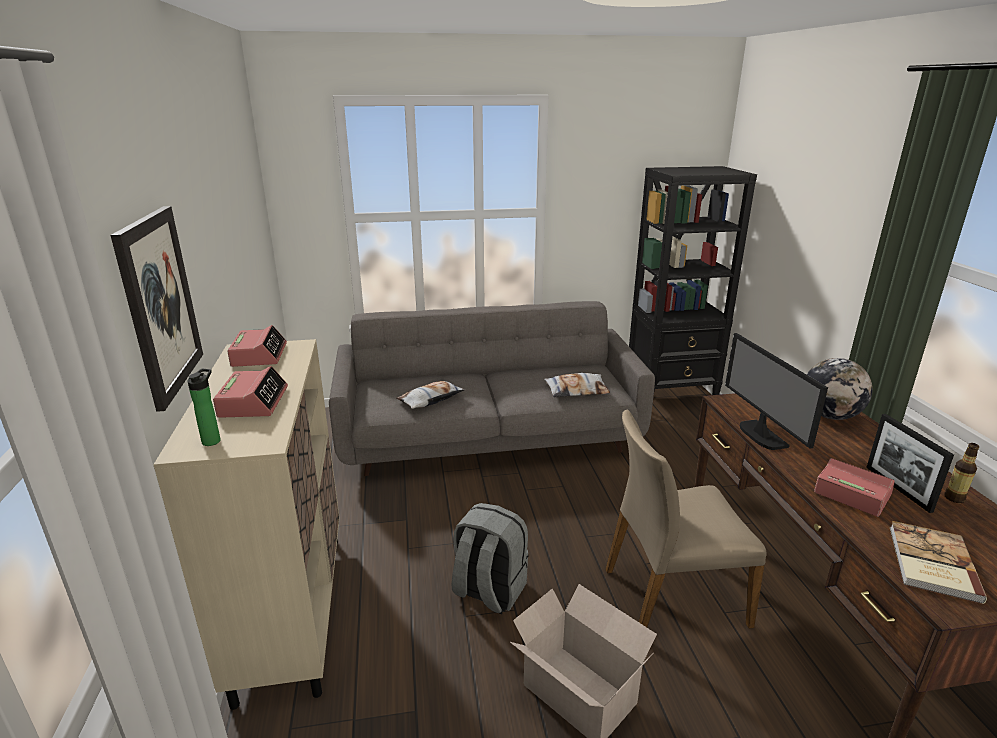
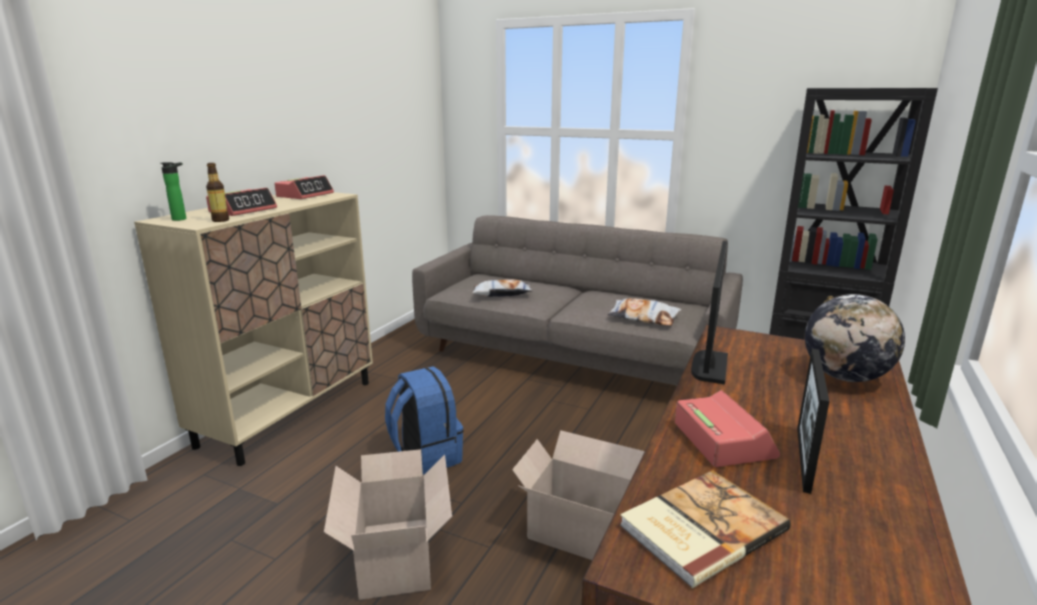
camera: 35 degrees right, 5 degrees down
(159, 304) = (193, 122): picture -> none
(488, 591) = (425, 456): grey backpack -> blue backpack
(672, 595) = (579, 531): beige chair -> cardboard box
(954, 498) = (878, 495): bottle -> bottle (220, 220)

